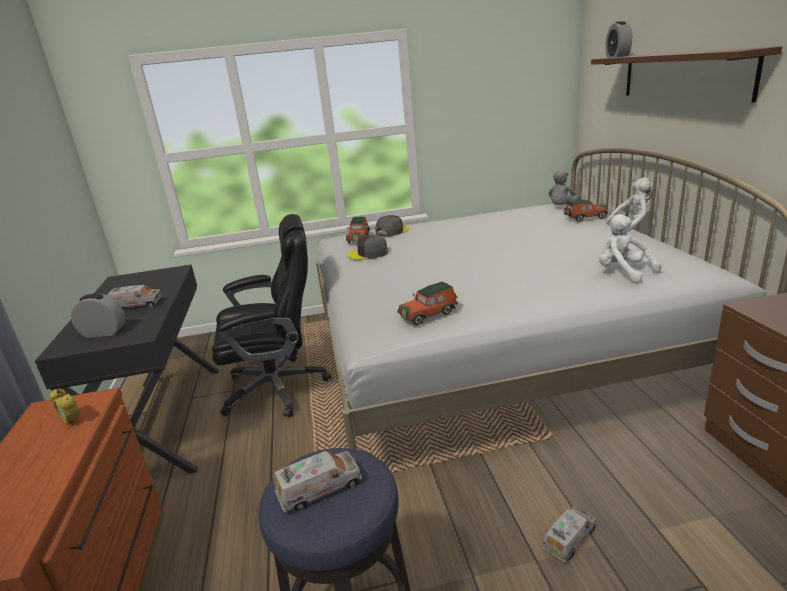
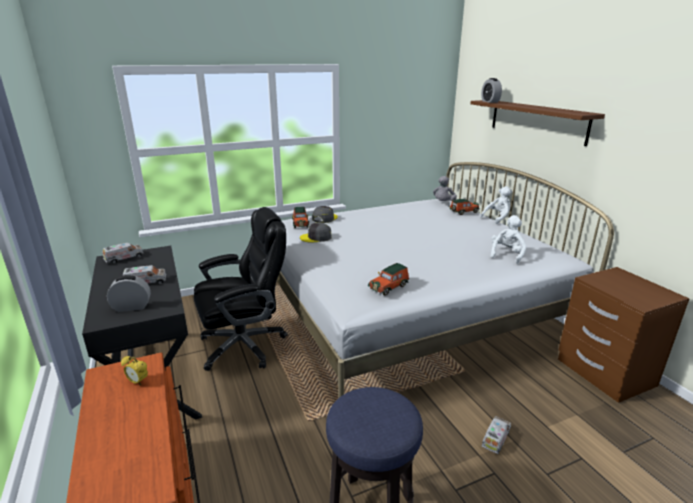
camera: 15 degrees left, 0 degrees up
(319, 489) = (371, 416): toy truck -> toy truck (124, 258)
(623, 272) = (506, 254): white plush toy -> white plush toy turned 75 degrees clockwise

